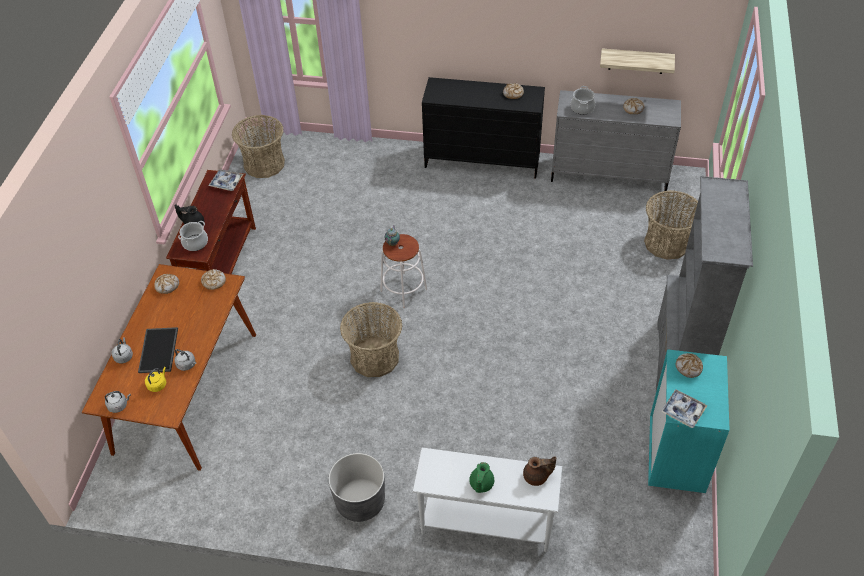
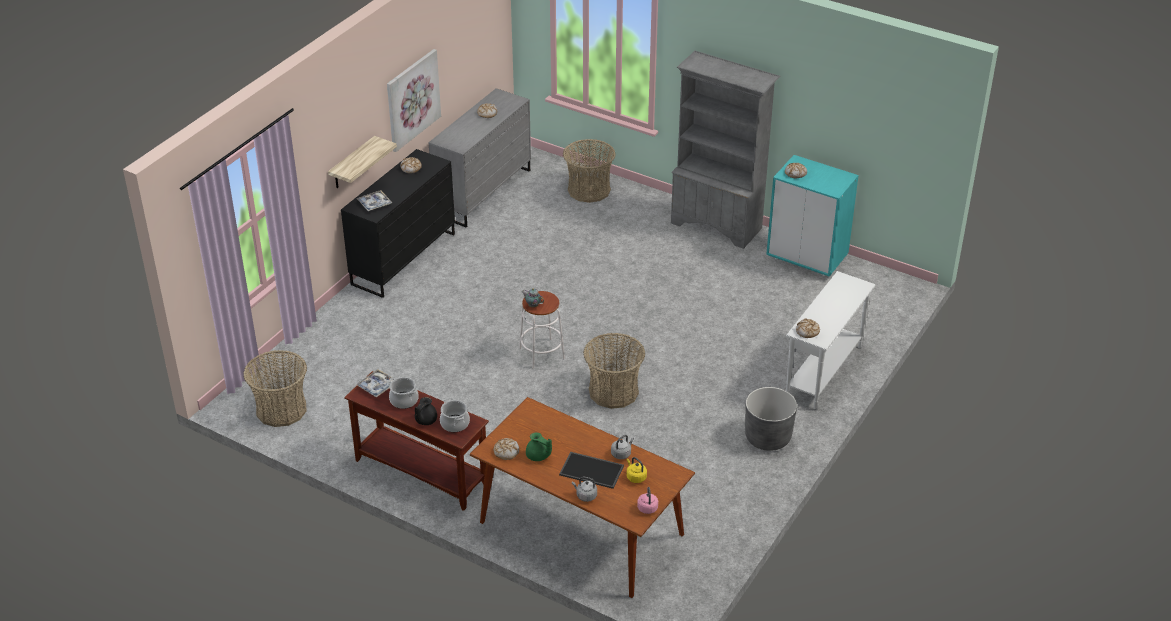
camera: 70 degrees left, 10 degrees down
(119, 405) = (647, 507): grey kettle -> pink kettle
(213, 282) = (522, 418): bread -> bread (807, 331)
(481, 484) = (836, 313): green teapot -> green teapot (538, 456)
(537, 477) = (841, 285): brown teapot -> none
(551, 41) = (413, 99): none -> picture
(582, 108) = (464, 138): cooking pot -> cooking pot (404, 400)
(636, 61) = (463, 75): shelf -> shelf (352, 163)
(683, 411) = (833, 188): tray -> tray (374, 204)

